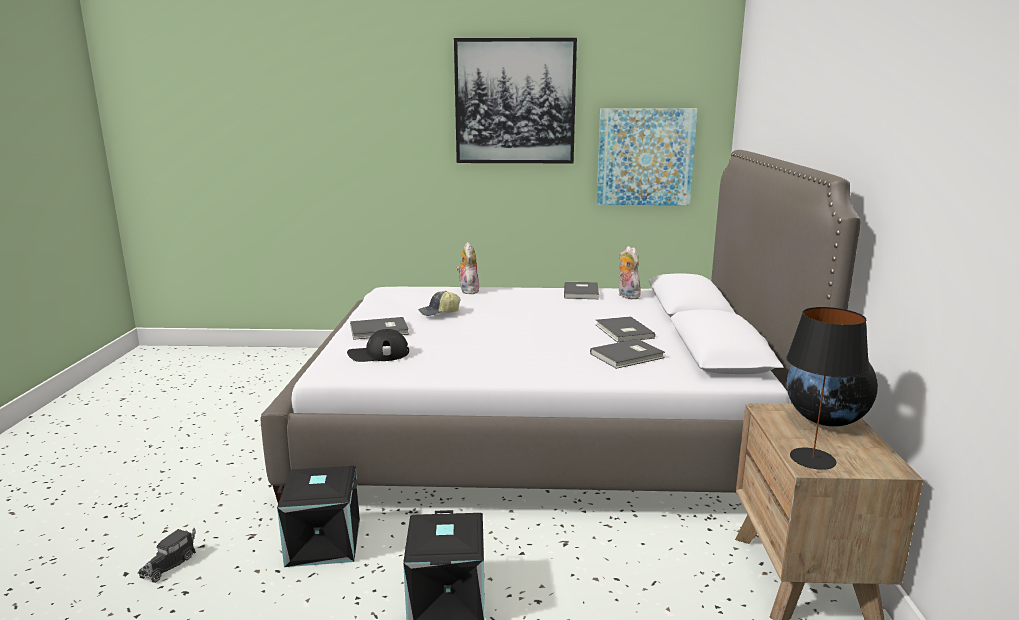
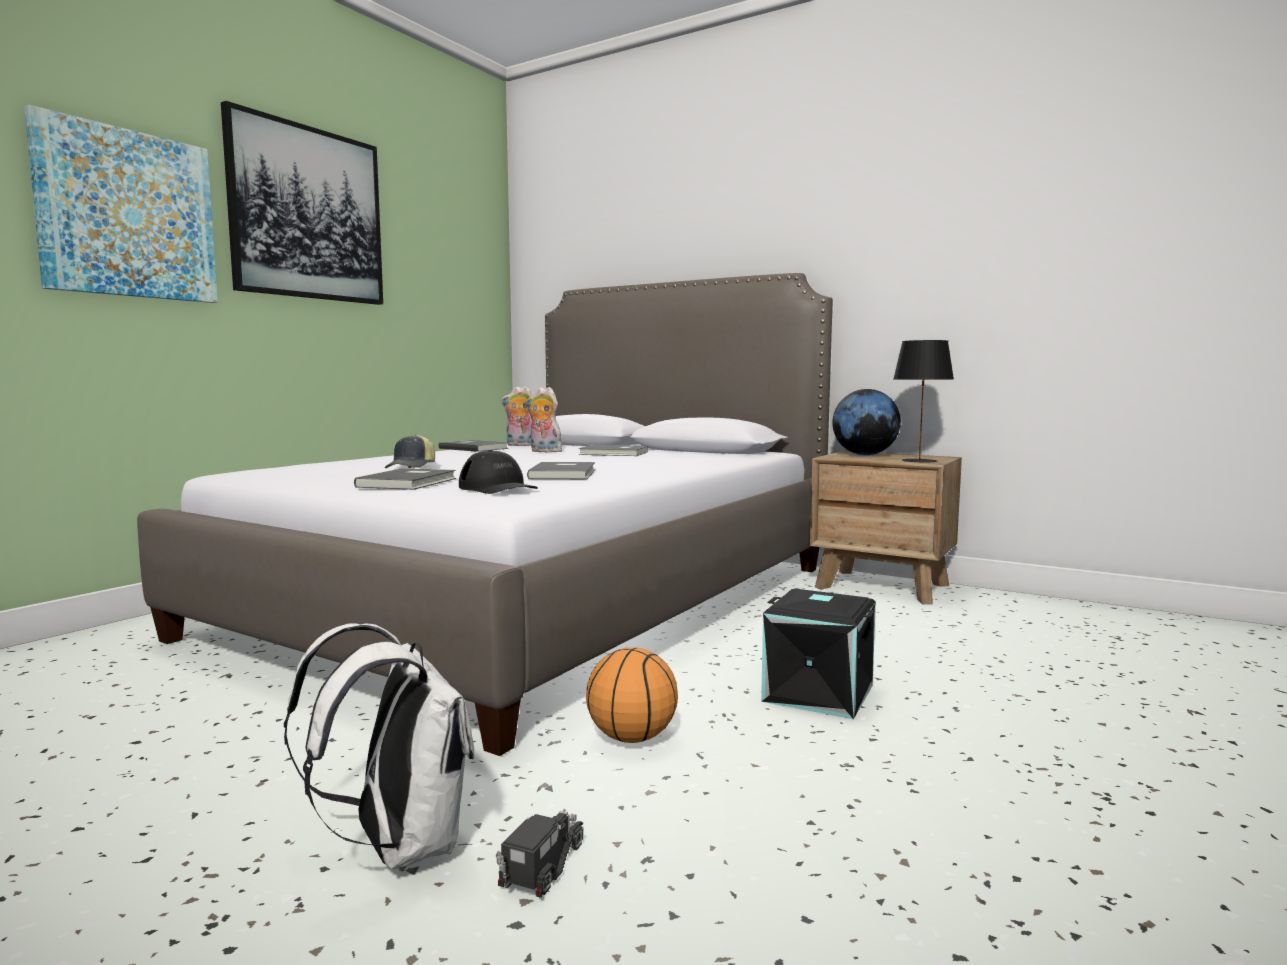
camera: 60 degrees left, 10 degrees down
(170, 564) = (542, 869): toy truck -> toy truck turned 120 degrees counterclockwise
(183, 519) = (398, 845): none -> white backpack
(324, 542) = (631, 737): black storage box -> basketball
(378, 354) = (498, 488): black cap -> black cap turned 60 degrees counterclockwise
(468, 291) = (354, 460): plush toy -> plush toy (544, 451)
(629, 356) = (677, 457): grey book -> grey book (565, 474)
(645, 157) = (446, 304): picture -> picture (127, 214)

